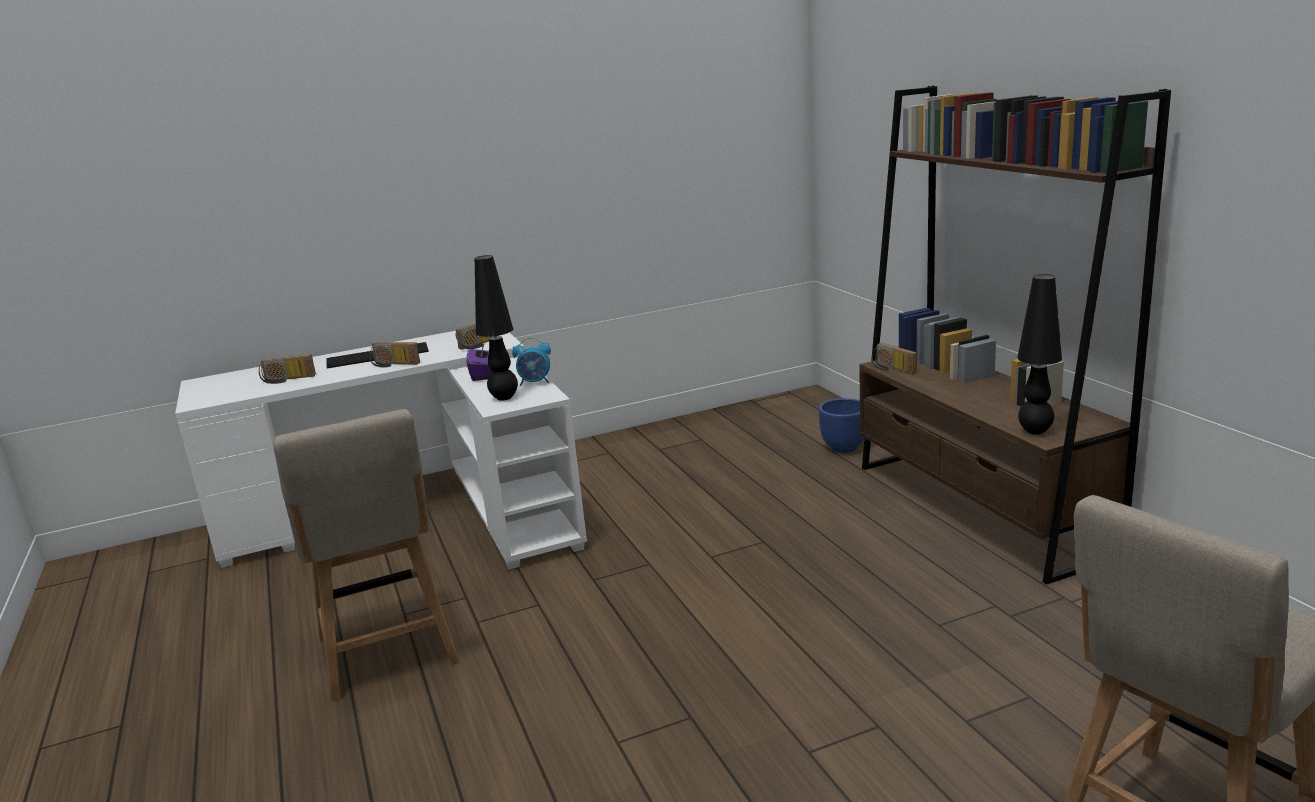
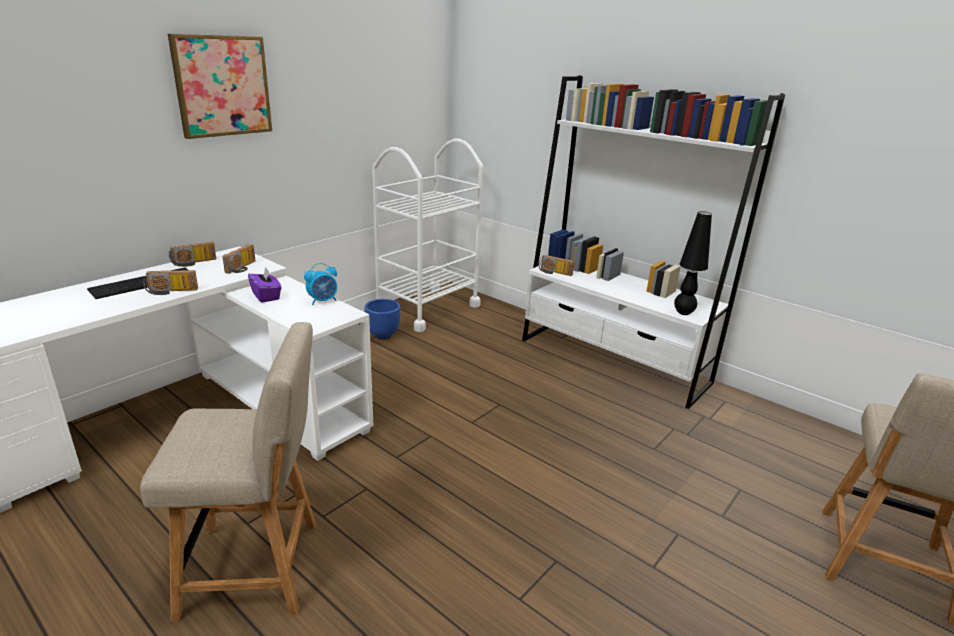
camera: 30 degrees left, 5 degrees up
(287, 380) = (58, 314): radio -> radio (194, 263)
(388, 654) = (258, 568): beige chair -> beige chair turned 45 degrees counterclockwise
(481, 142) = (222, 86): none -> picture
(504, 398) = (309, 317): black table lamp -> none
(761, 418) = (427, 308): none -> white cart
(844, 448) = (499, 326): blue planter -> blue planter (383, 334)
(979, 508) = (613, 361): brown bookcase -> white bookcase

